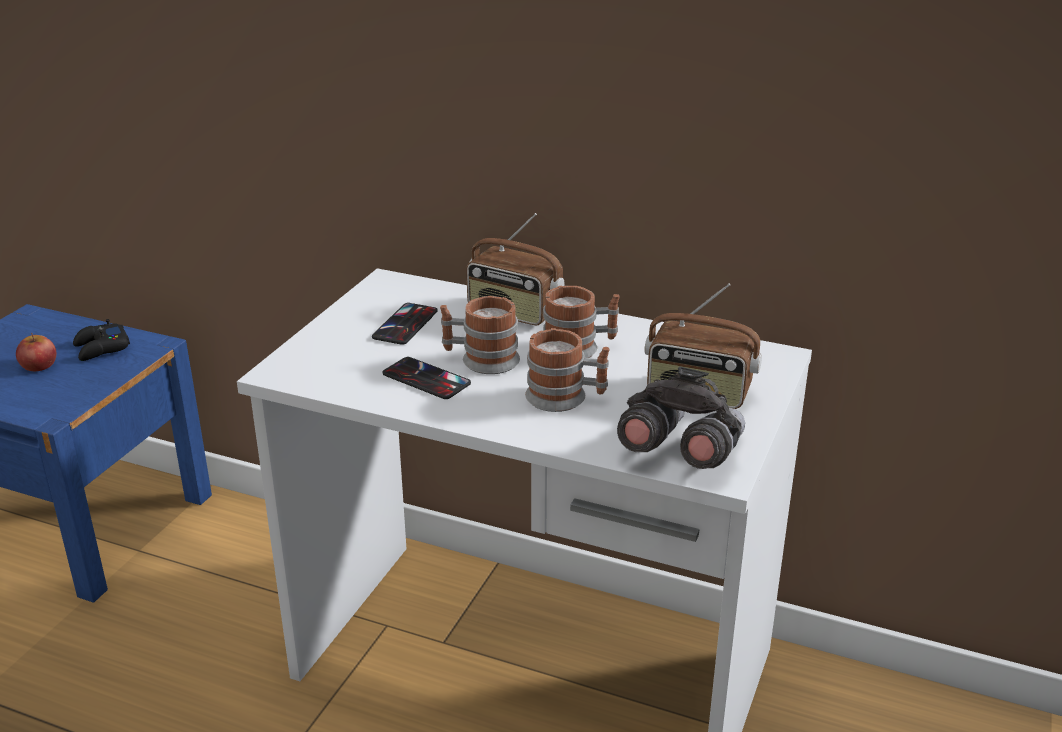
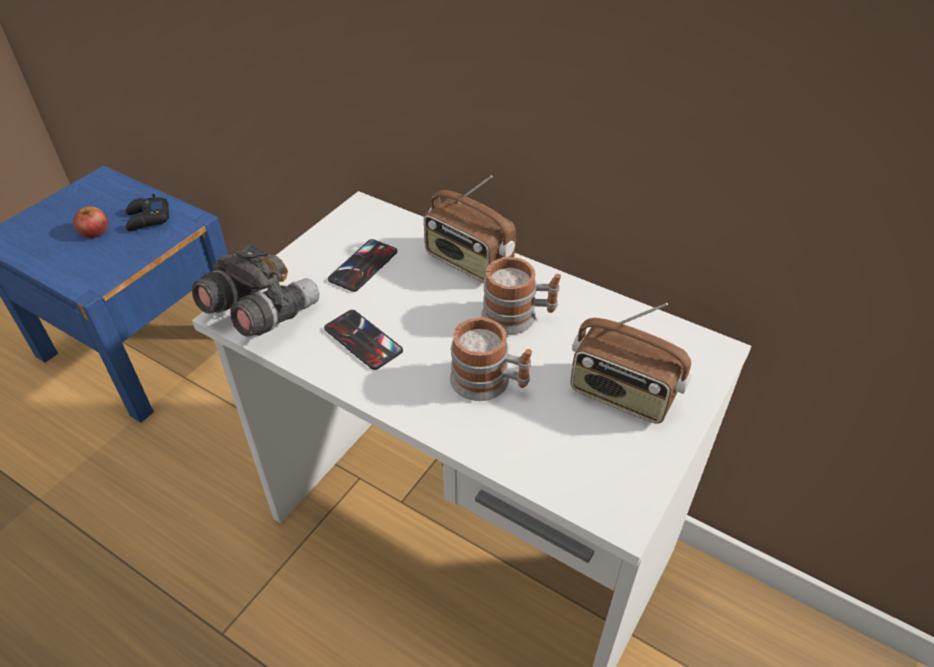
camera: 10 degrees right, 15 degrees up
(481, 360) = (420, 320): mug -> none
(680, 453) = (585, 477): grey binoculars -> grey binoculars (260, 313)

